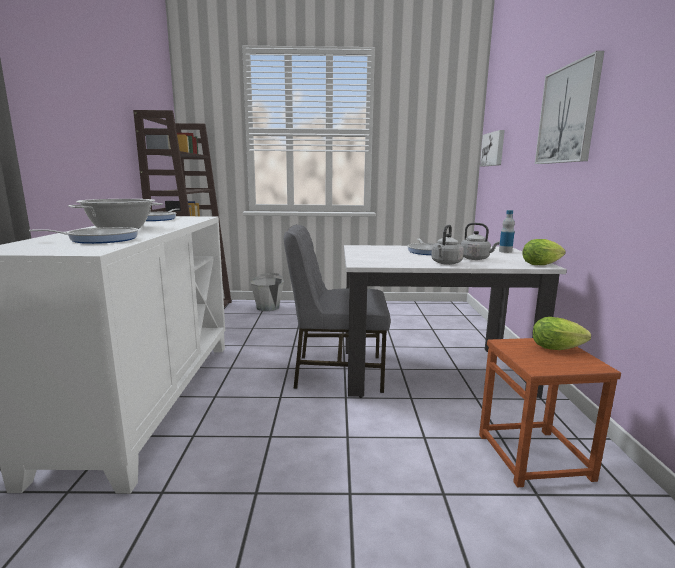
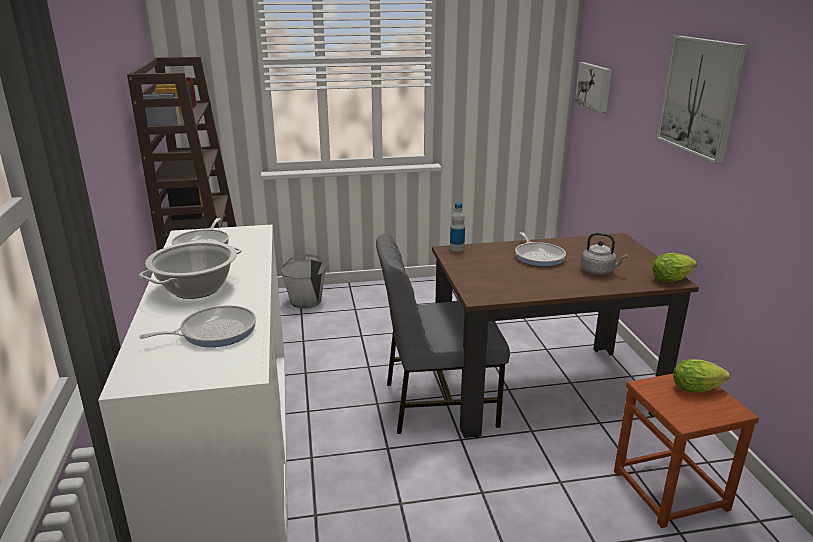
camera: 10 degrees left, 10 degrees up
(431, 371) = (543, 389): white dining table -> brown dining table
(445, 263) = (571, 286): grey kettle -> none
(505, 251) = (624, 248): bottle -> bottle (457, 249)

